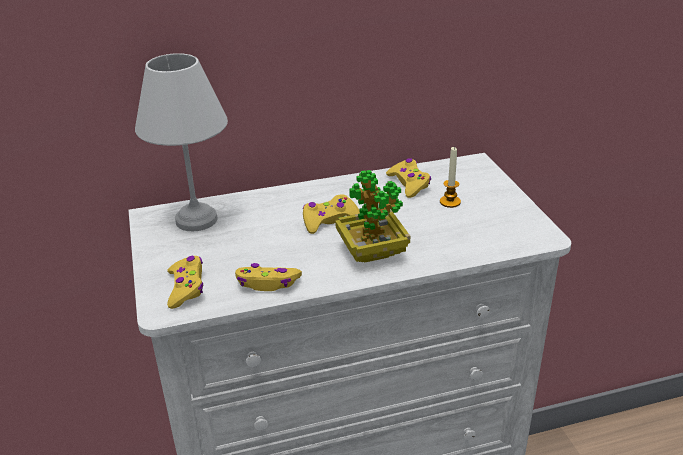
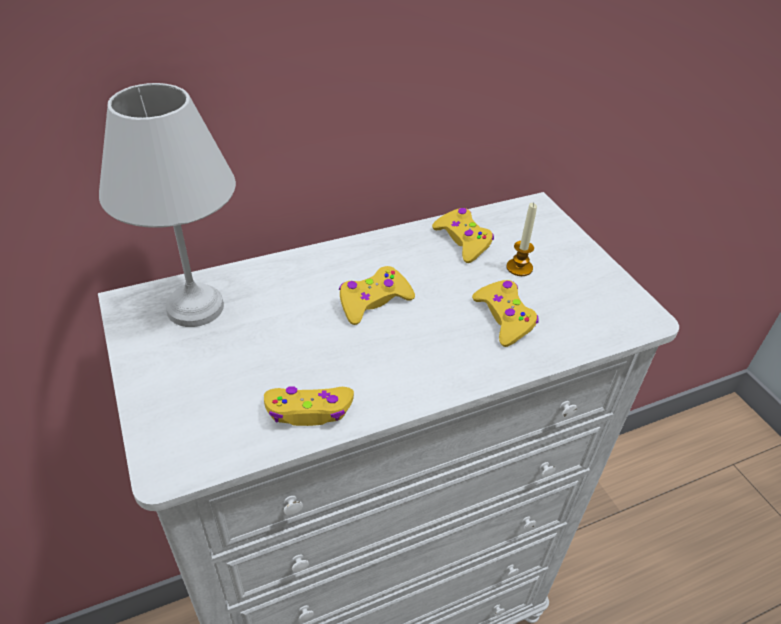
camera: 10 degrees left, 10 degrees up
(186, 287) = (196, 424): yellow game controller -> yellow game controller (504, 318)
(372, 253) = (438, 352): potted plant -> none

